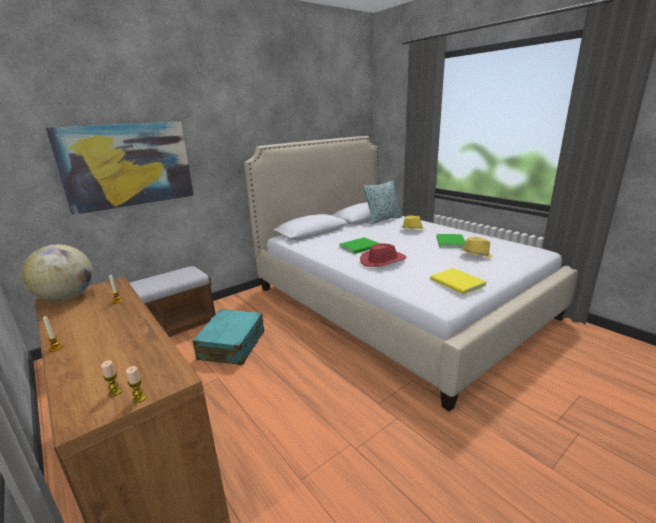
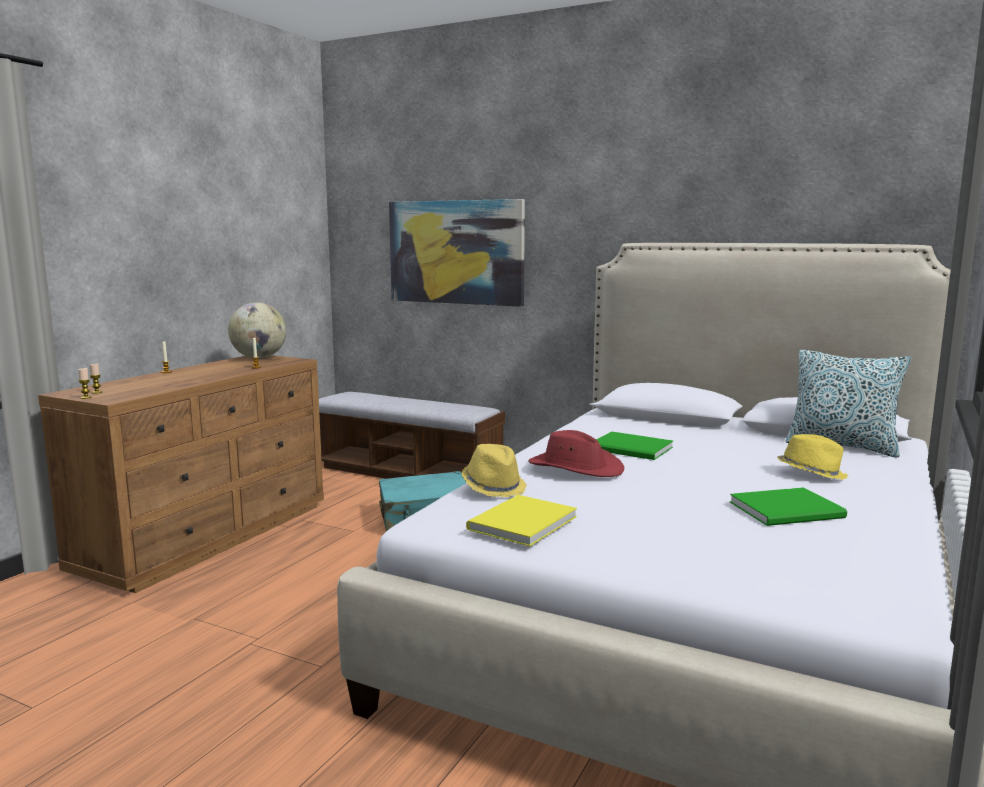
camera: 65 degrees right, 10 degrees down
(475, 255) = (723, 537): yellow hat -> yellow hat (494, 487)

